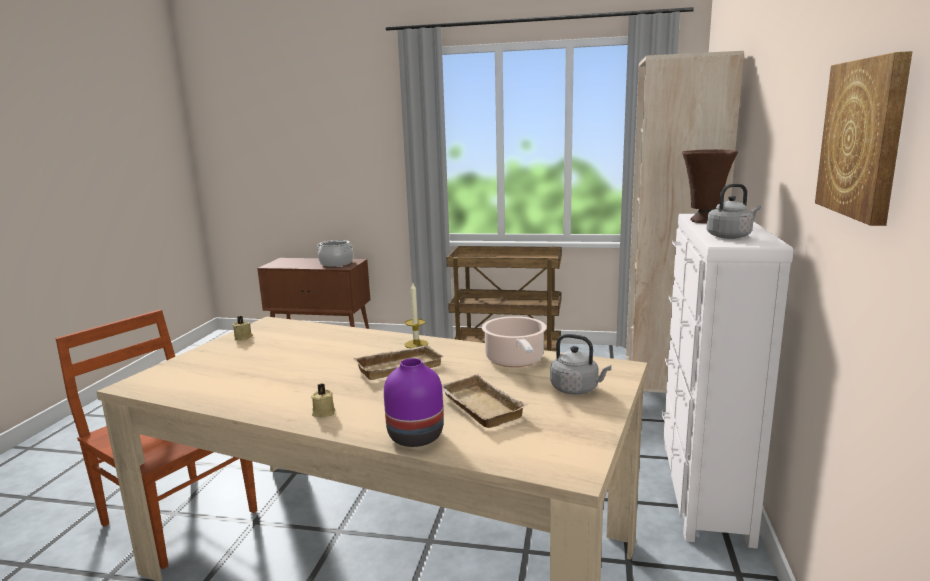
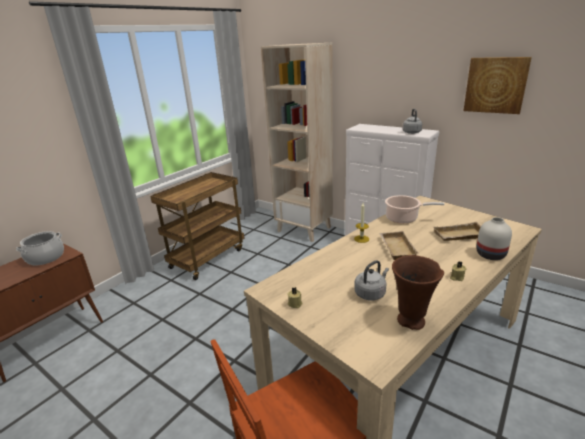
camera: 65 degrees left, 10 degrees up
(415, 435) = (489, 255): purple vase -> white vase
(577, 389) = (445, 213): grey kettle -> grey kettle (371, 293)
(704, 221) = (373, 129): brown vase -> brown vase (411, 322)

